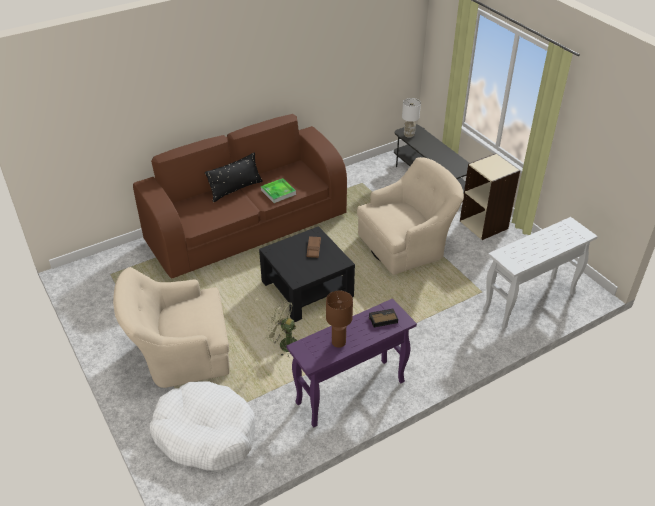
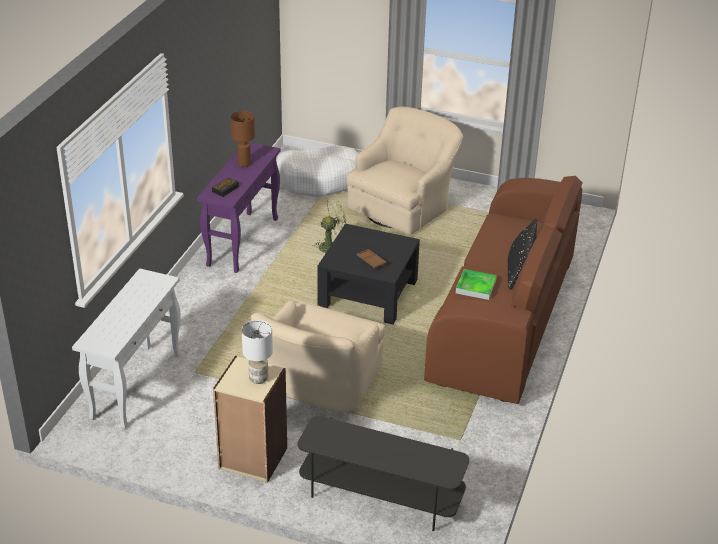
camera: 140 degrees right, 5 degrees down
(409, 135) = (441, 459): white table lamp -> white table lamp (258, 379)

